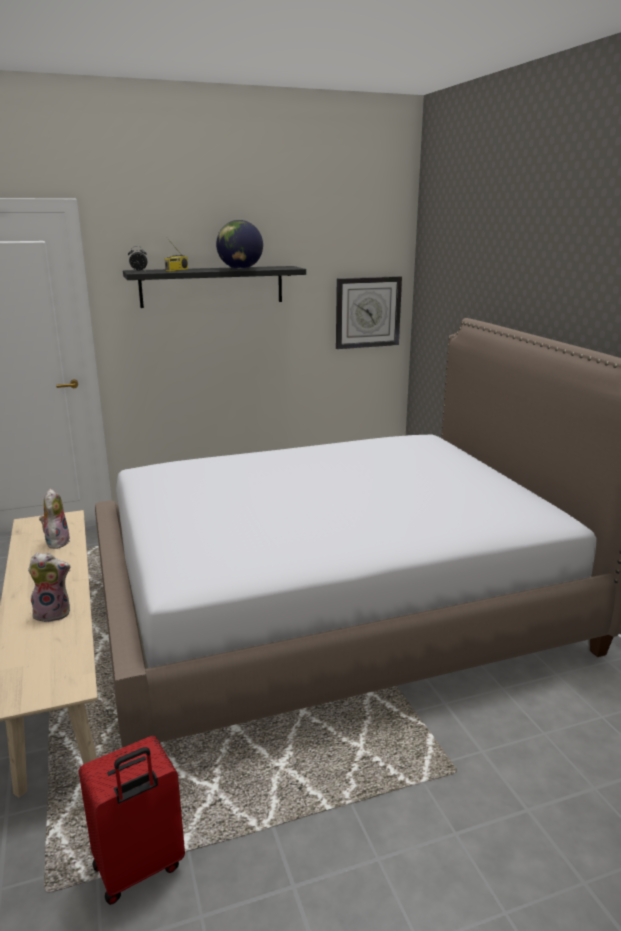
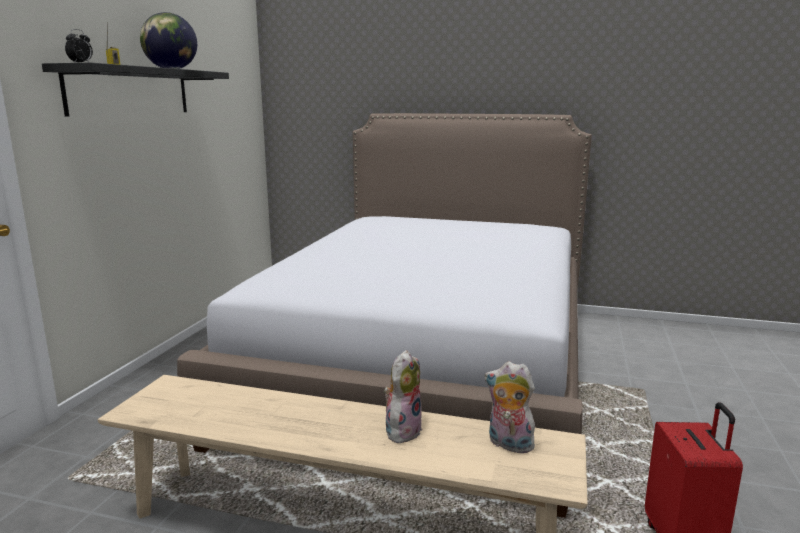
camera: 55 degrees left, 5 degrees down
(56, 542) = (225, 402): plush toy -> plush toy (508, 444)
(367, 312) = (241, 124): wall clock -> none

